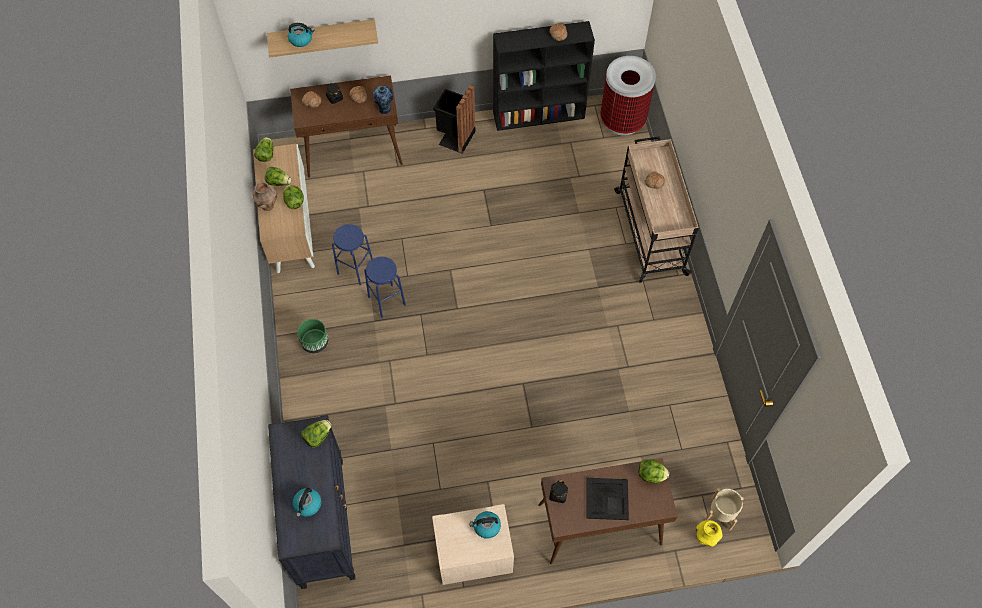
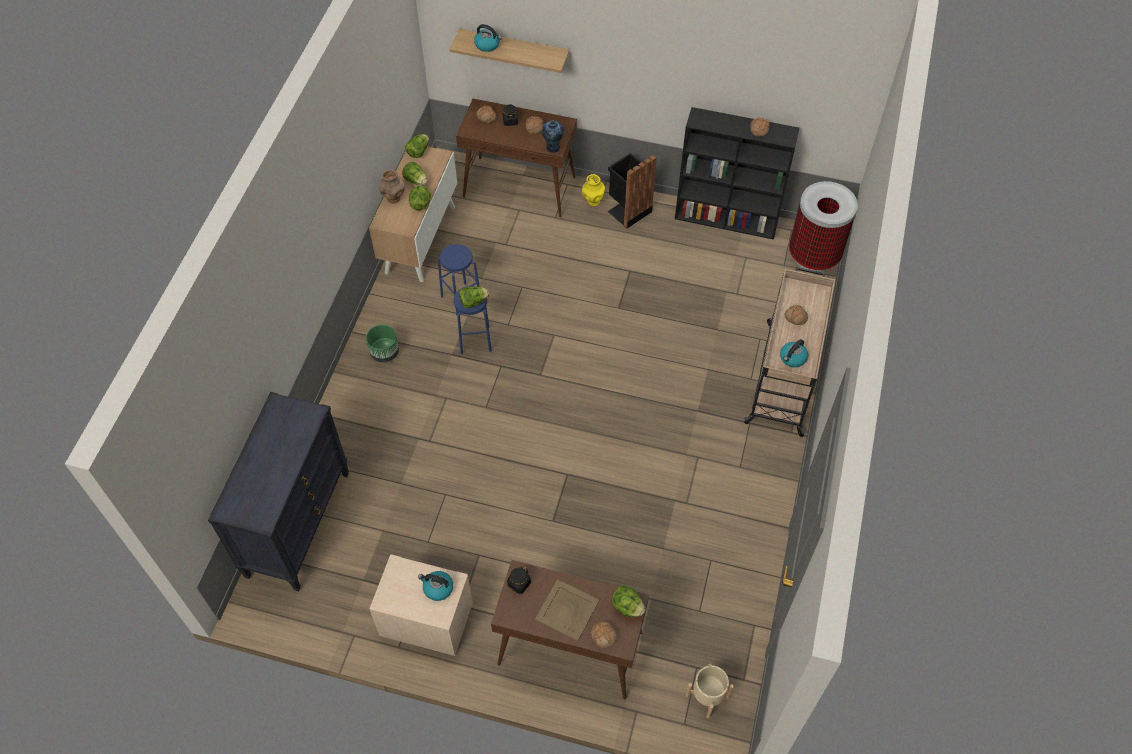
camera: 25 degrees right, 5 degrees down
(307, 505) = (263, 481): kettle -> kettle (792, 358)
(317, 436) = (309, 422): lettuce -> lettuce (473, 302)
(606, 498) = (567, 609): black tray -> beige tray
(646, 506) = (604, 636): none -> bread
(705, 538) = (676, 713): yellow vase -> yellow vase (593, 201)

